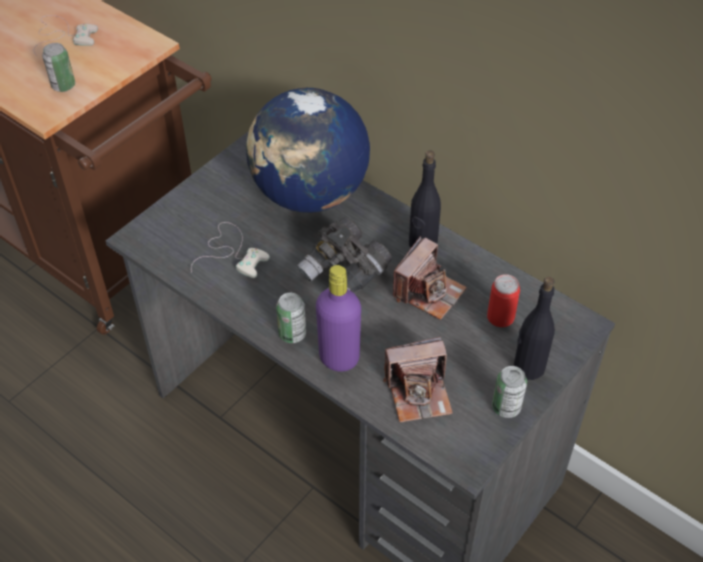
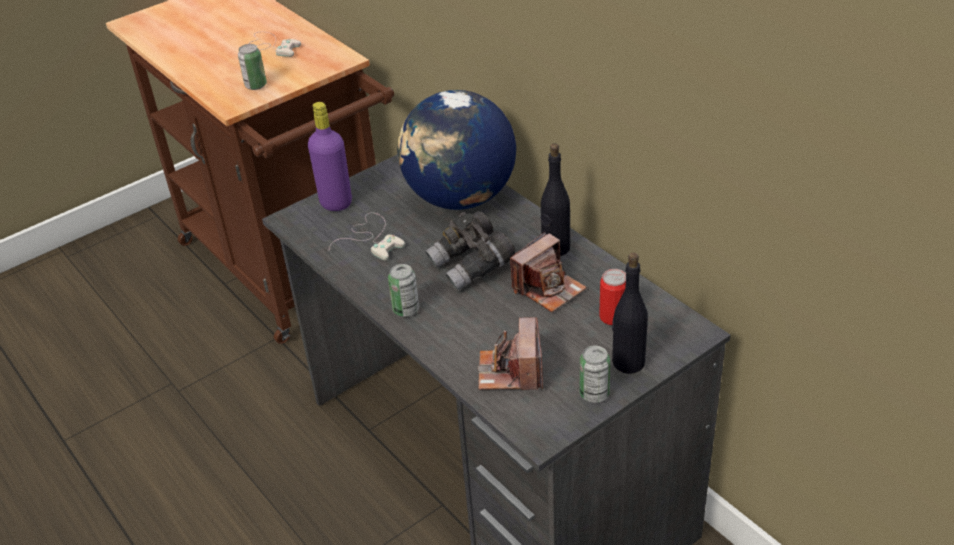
camera: 15 degrees right, 10 degrees down
(339, 358) = (443, 334): purple bottle -> purple bottle (336, 202)
(418, 393) = (511, 372): camera -> camera turned 90 degrees clockwise

